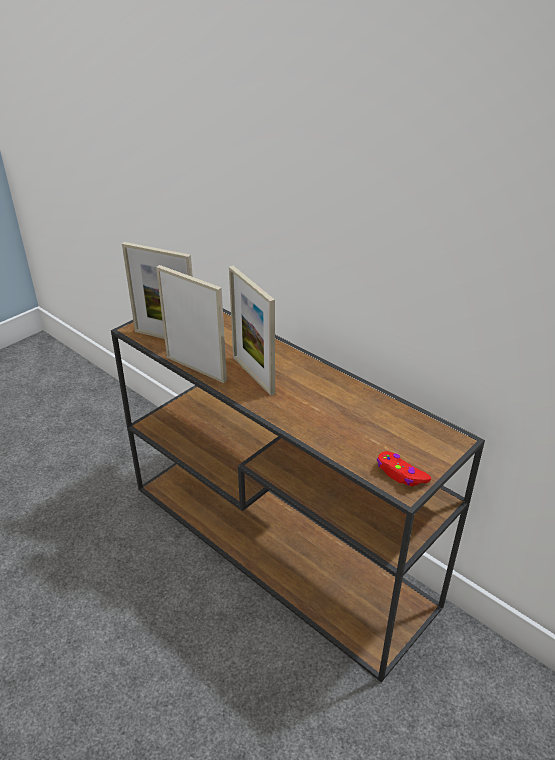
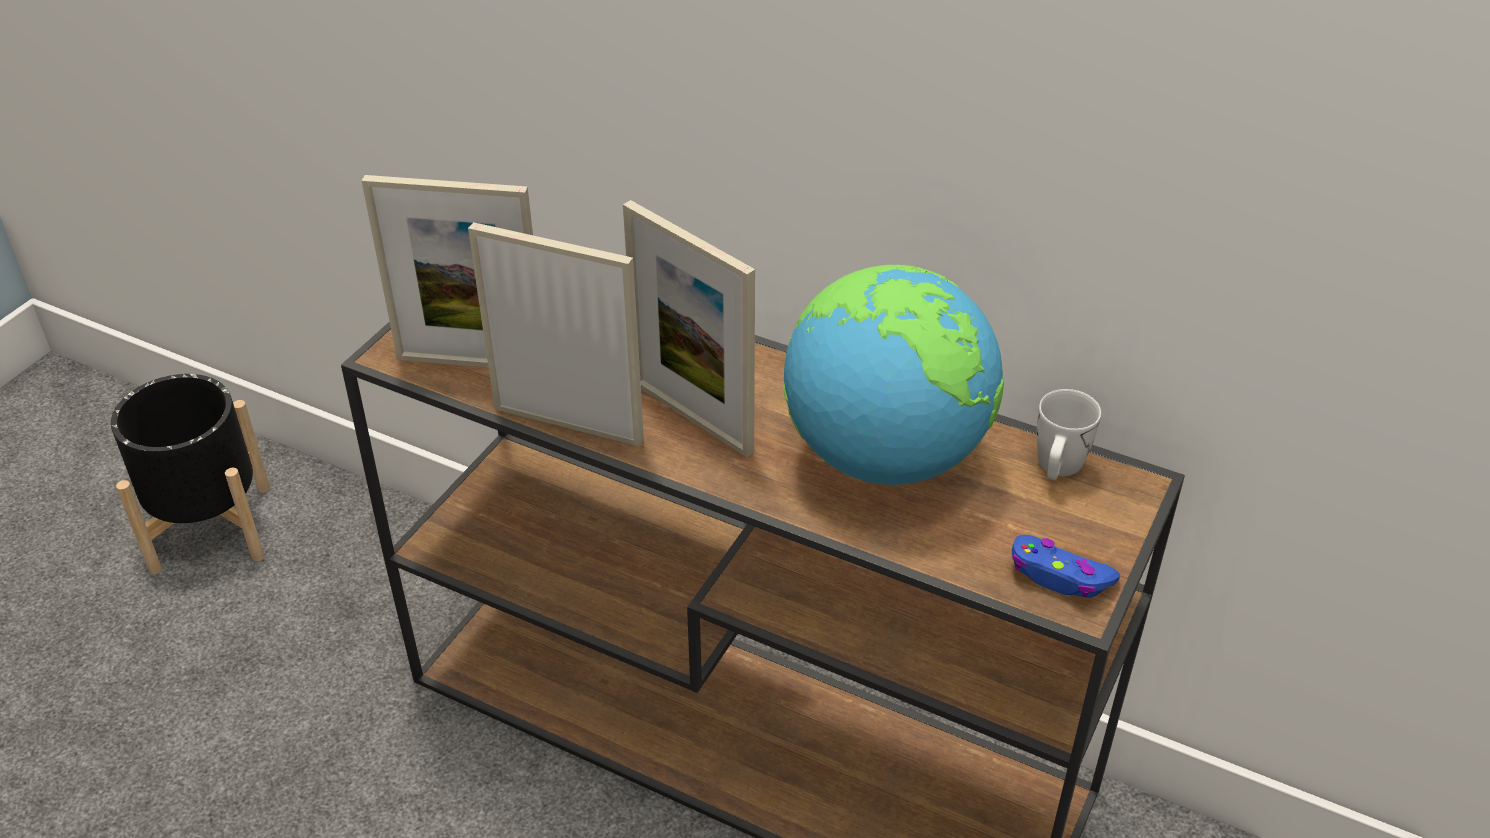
camera: 15 degrees left, 5 degrees up
(79, 410) = (211, 527): none -> black planter
(336, 406) = (885, 455): none -> globe
(400, 474) = (1059, 576): red game controller -> blue game controller
(419, 426) = (1057, 468): none -> white mug

